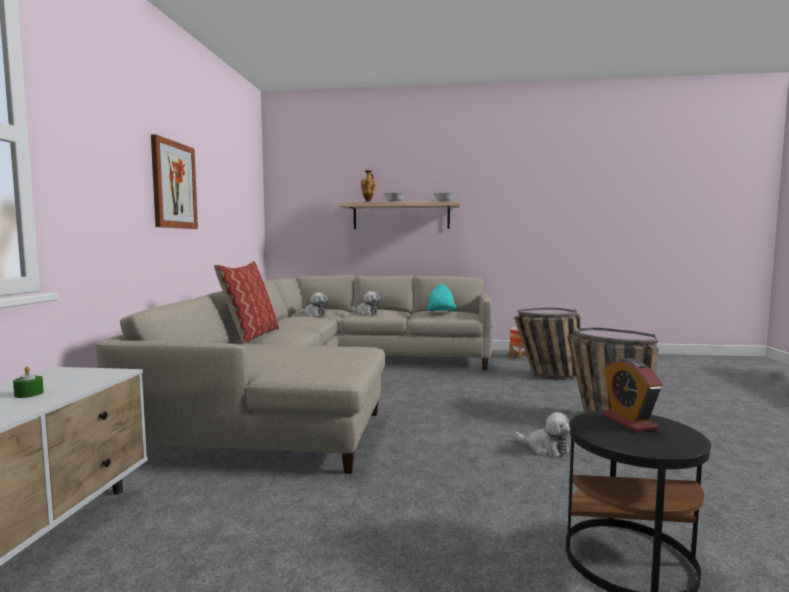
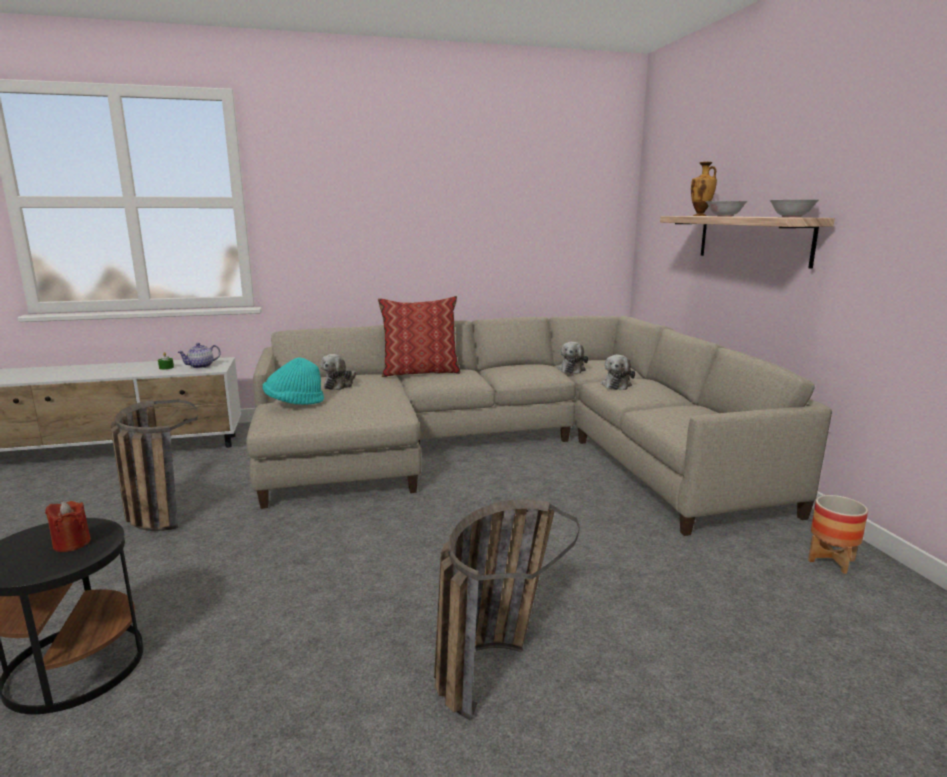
camera: 70 degrees right, 10 degrees up
(75, 378) = (201, 366): none -> teapot
(173, 185) = (420, 214): picture -> none
(441, 313) = (677, 417): turquoise hat -> turquoise hat (294, 403)
(545, 448) = (344, 608): plush toy -> plush toy (340, 385)
(548, 376) = (717, 600): basket -> basket (156, 511)
(629, 422) = (72, 543): alarm clock -> red candle

